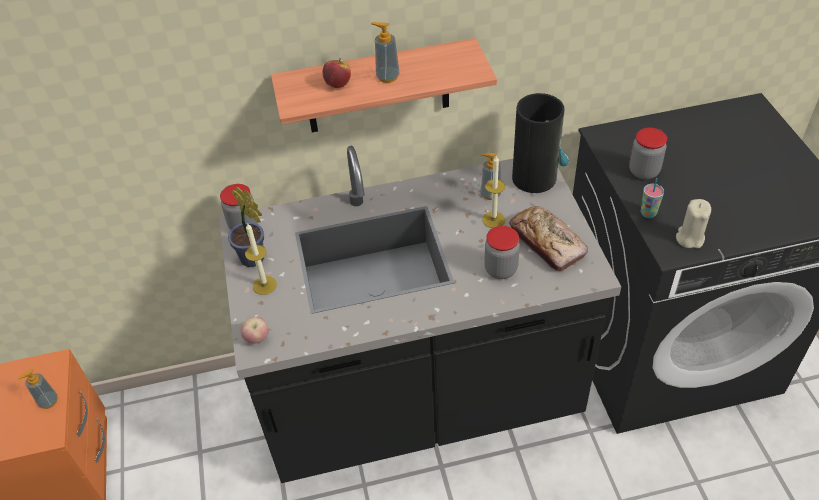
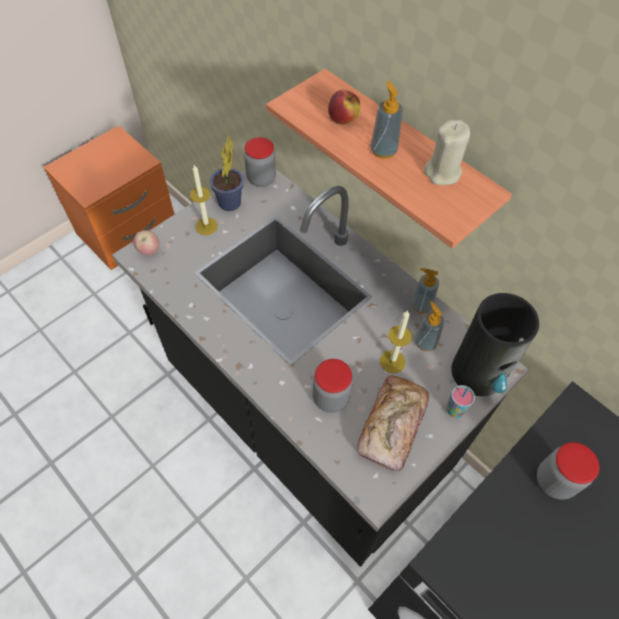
camera: 55 degrees right, 10 degrees up
(48, 401) = (113, 178): soap dispenser -> soap dispenser (421, 306)
(648, 213) = (488, 513): cup -> cup (454, 410)
(689, 238) = (480, 578): beige candle -> beige candle (443, 173)

